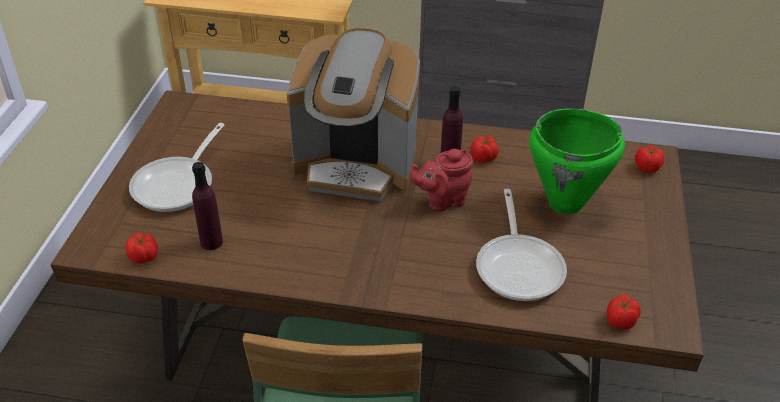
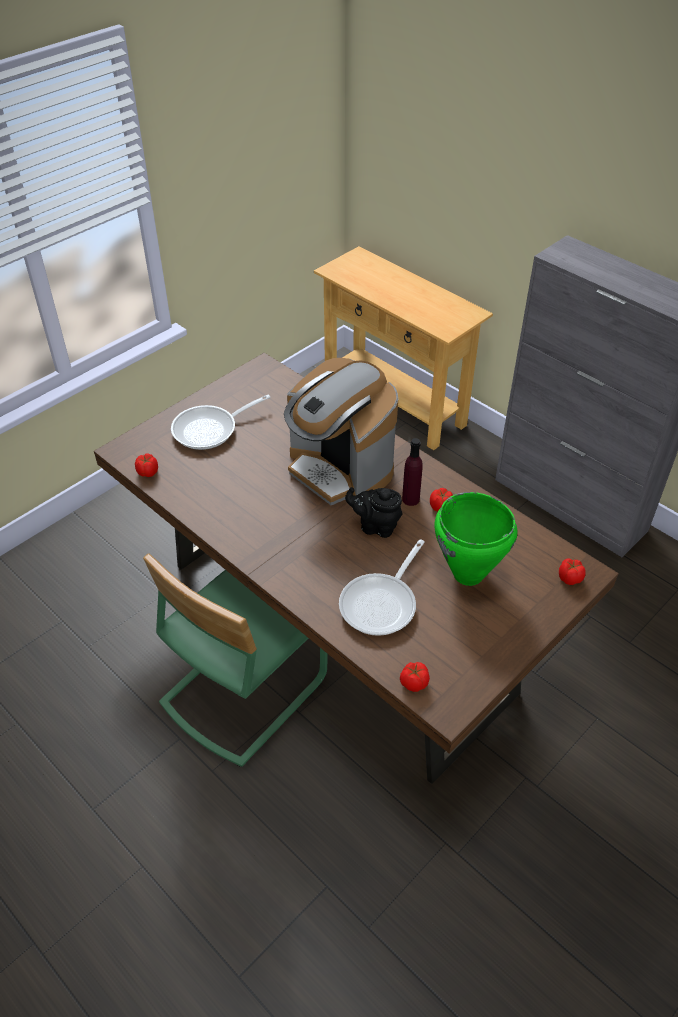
camera: 35 degrees right, 5 degrees up
(211, 242) = (195, 482): purple bottle -> none
(442, 200) = (375, 526): red teapot -> black teapot

